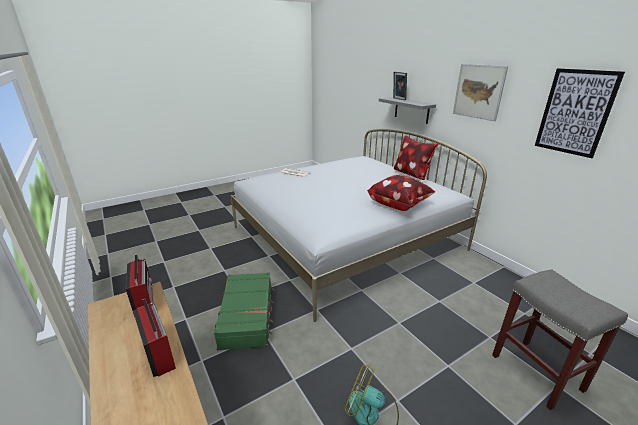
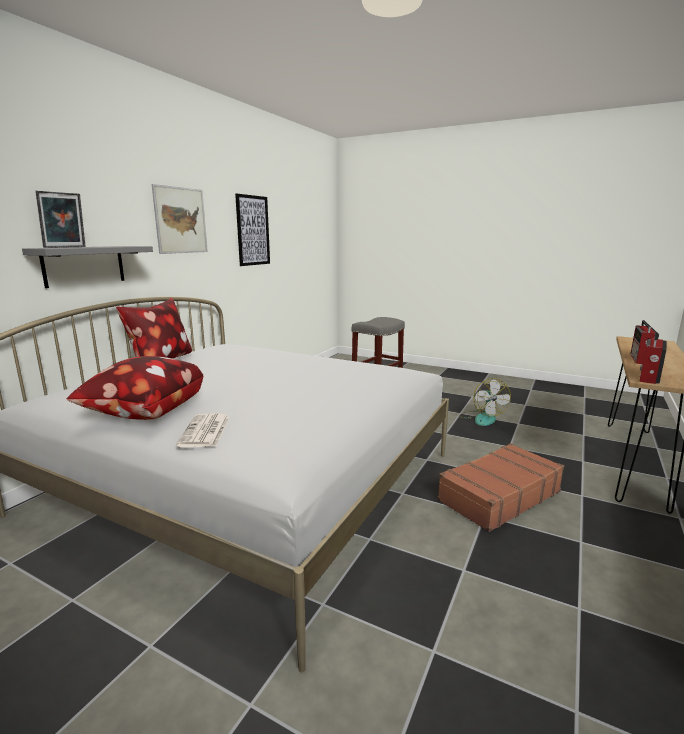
camera: 120 degrees left, 10 degrees down
(248, 316) = (498, 496): green suitcase -> brown suitcase
(398, 205) = (290, 355): pillow -> pillow (144, 413)

